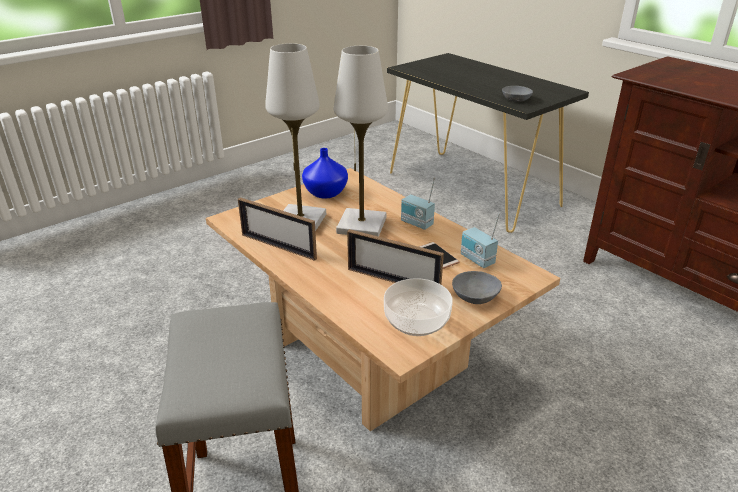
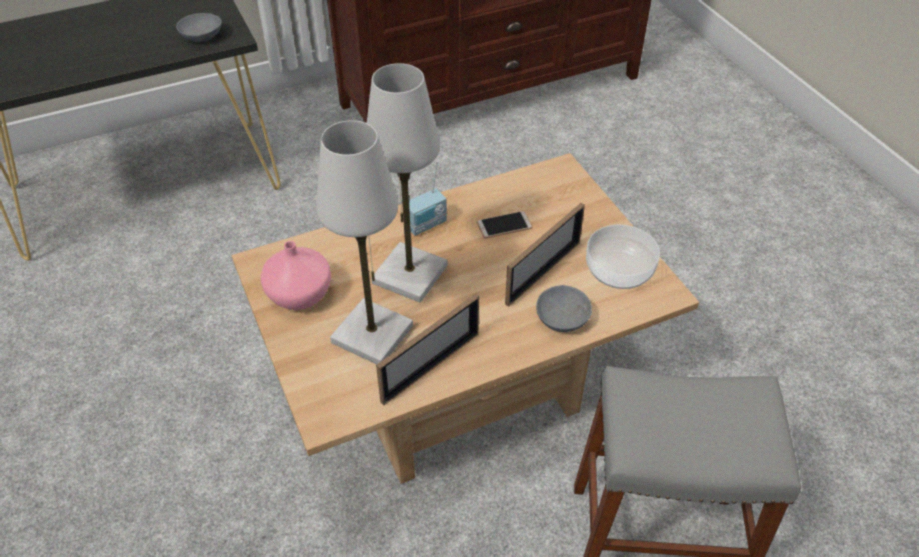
camera: 75 degrees left, 15 degrees up
(326, 193) = (301, 295): blue vase -> pink vase
(475, 295) = (585, 217): grey bowl -> grey bowl (560, 317)
(476, 260) = (522, 198): radio -> none

